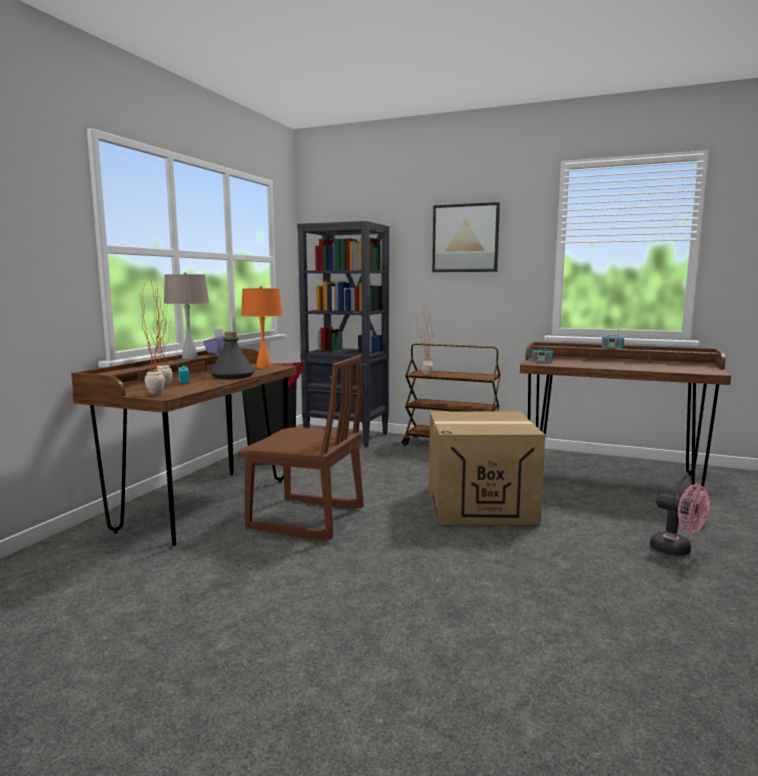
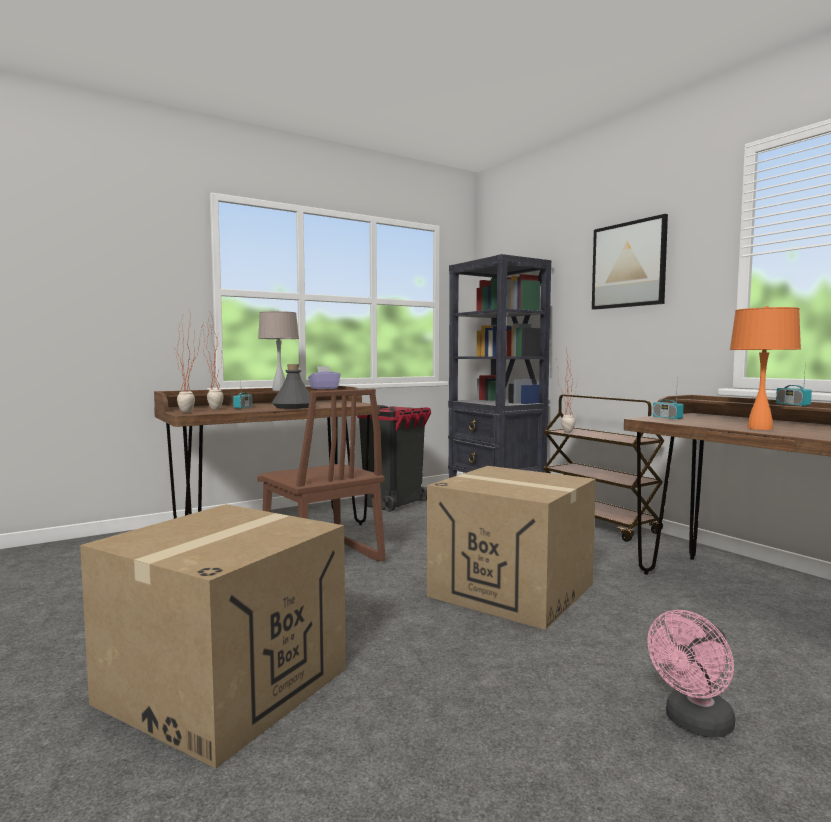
camera: 35 degrees right, 5 degrees down
(264, 367) = (347, 404): orange table lamp -> orange table lamp (760, 428)
(424, 629) = (224, 685): none -> cardboard box
(677, 550) = (694, 724): pink fan -> pink fan turned 60 degrees clockwise

